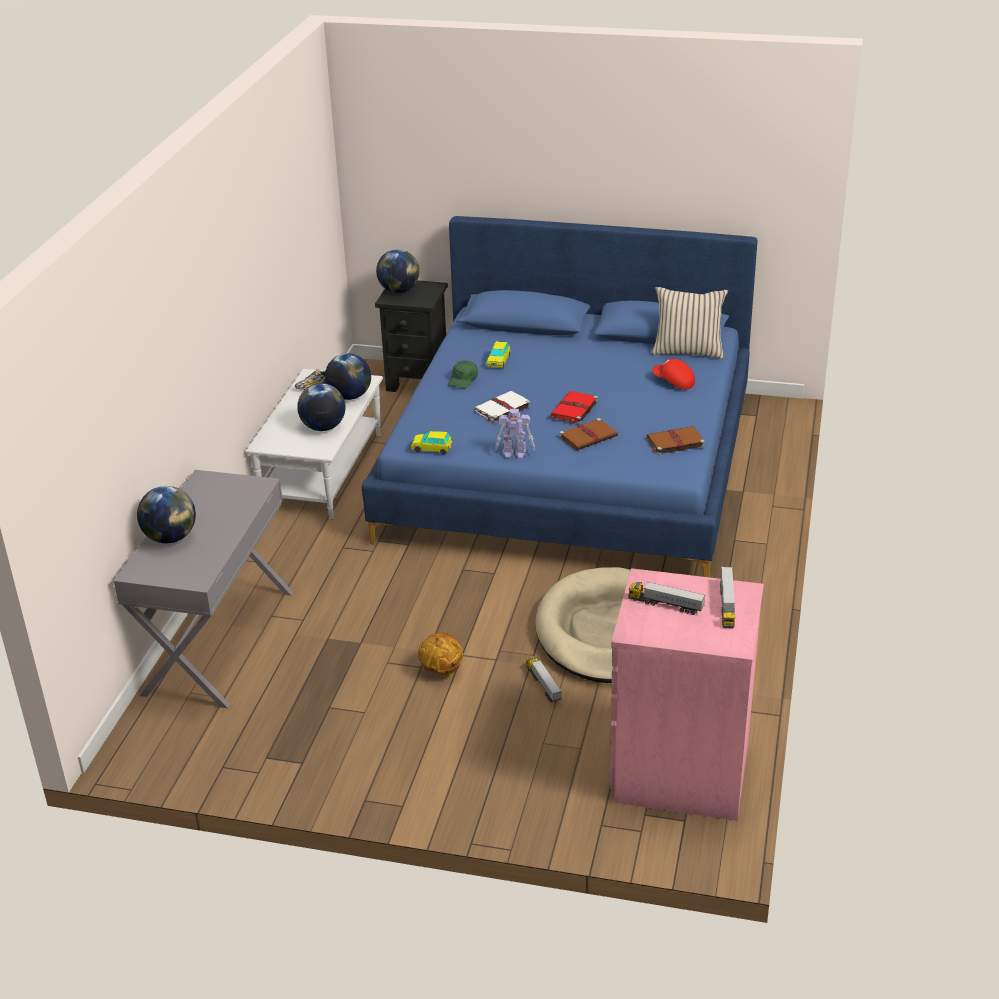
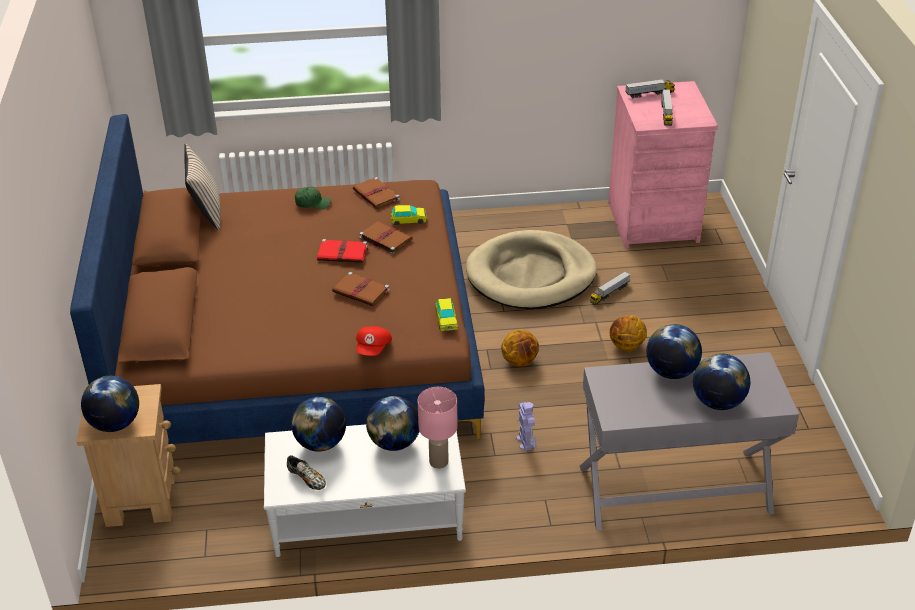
camera: 110 degrees left, 5 degrees up
(232, 523) = (671, 372): none -> globe
(285, 443) = (438, 461): none -> pink table lamp
(417, 381) = (142, 499): black nightstand -> beige nightstand
(462, 590) = (520, 361): none -> basketball
(463, 379) = (306, 333): green cap -> green cap (312, 203)
(498, 361) = (259, 319): toy car -> toy car (408, 220)
(502, 409) = (362, 291): white book -> brown book
(515, 454) = (433, 271): toy robot -> toy robot (525, 441)
(570, 466) = (297, 342): blue bed -> brown bed
(673, 382) = (270, 211): red cap -> red cap (374, 348)

